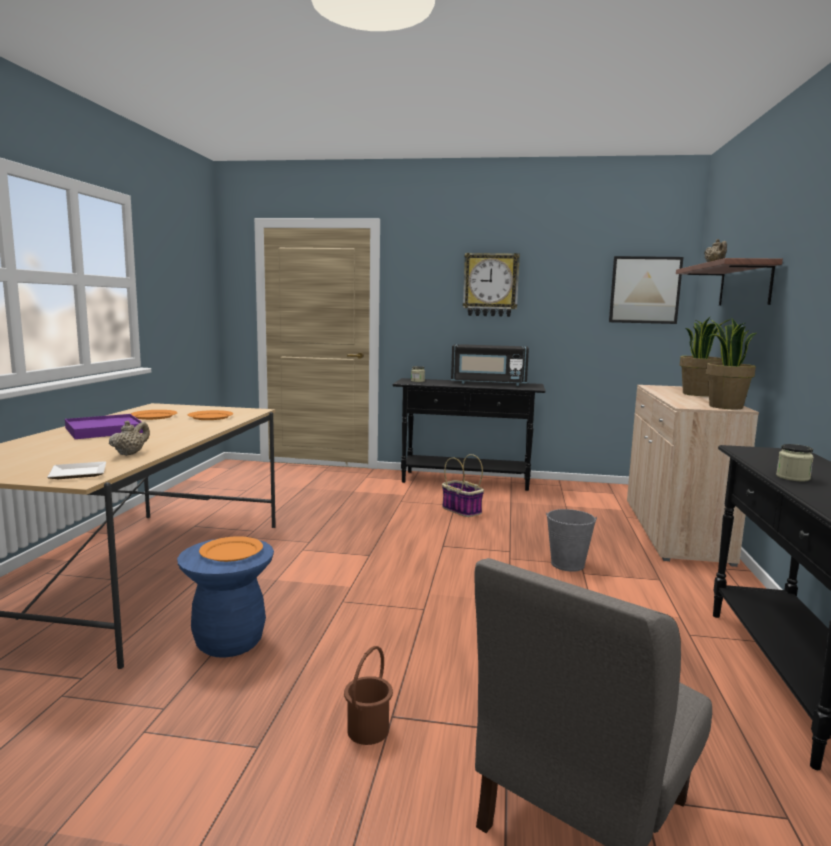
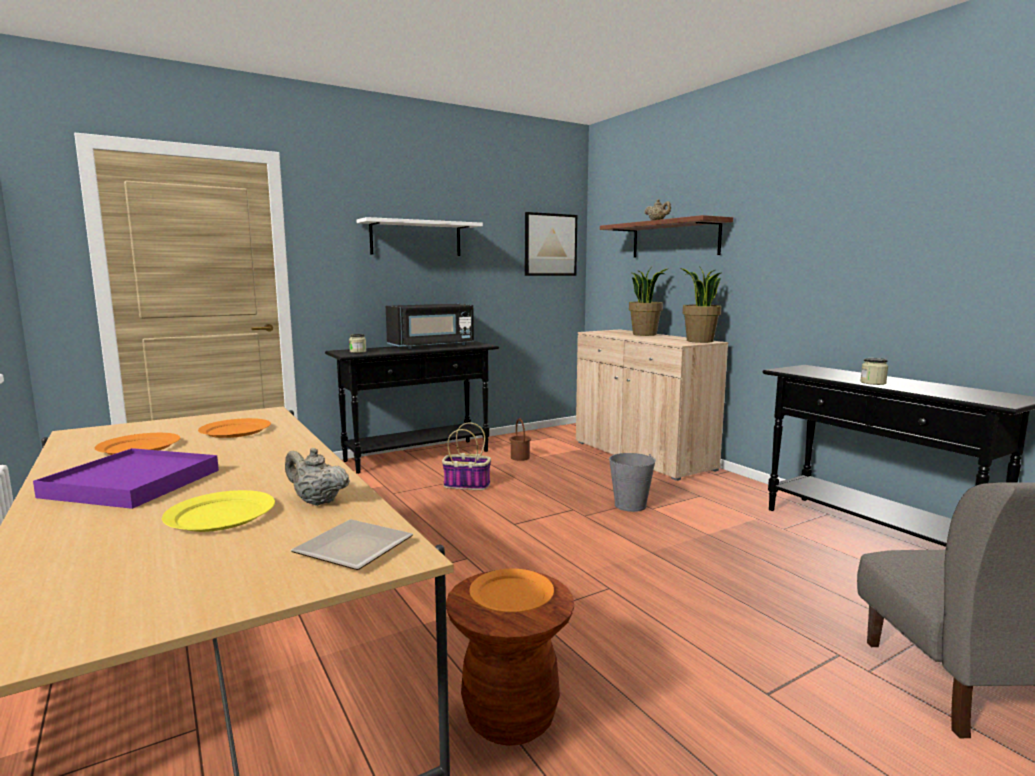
camera: 40 degrees left, 0 degrees up
(87, 449) = (220, 515): none -> yellow plate
(130, 453) = (316, 501): beige teapot -> beige teapot turned 45 degrees counterclockwise
(229, 642) = (510, 717): blue stool -> brown stool
(368, 730) = (778, 717): brown bucket -> brown bucket (520, 457)
(490, 285) = (416, 238): wall clock -> white shelf

